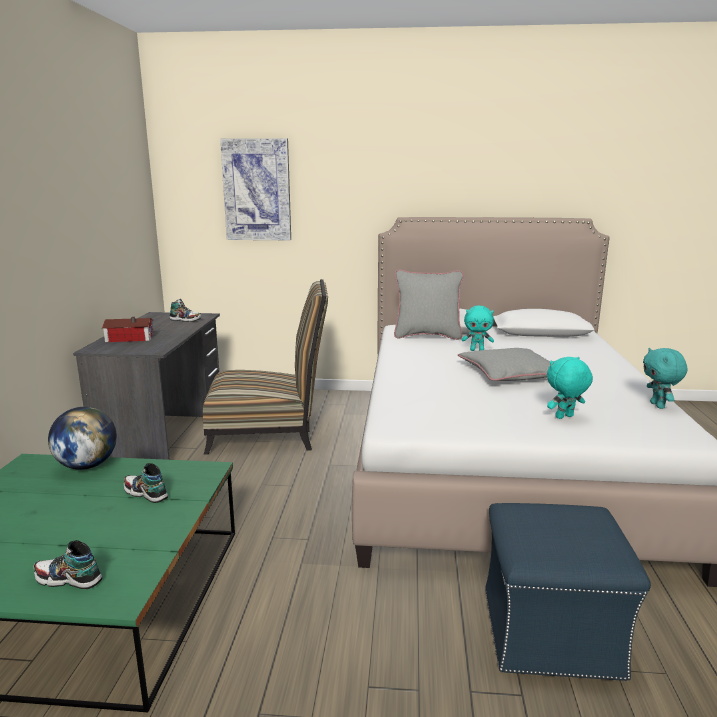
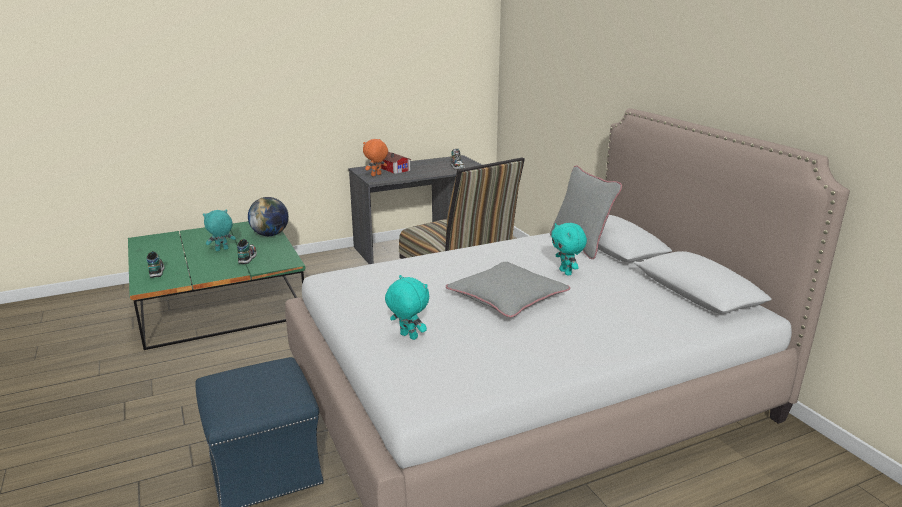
camera: 60 degrees right, 5 degrees up
(136, 347) = (376, 175): none -> orange plush toy
(257, 190) = (549, 60): picture -> none
(658, 405) = (497, 382): turquoise plush toy -> turquoise plush toy (222, 250)

